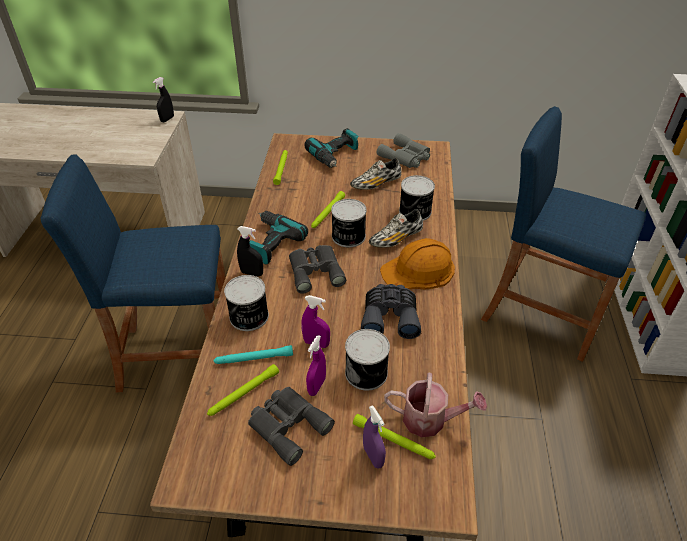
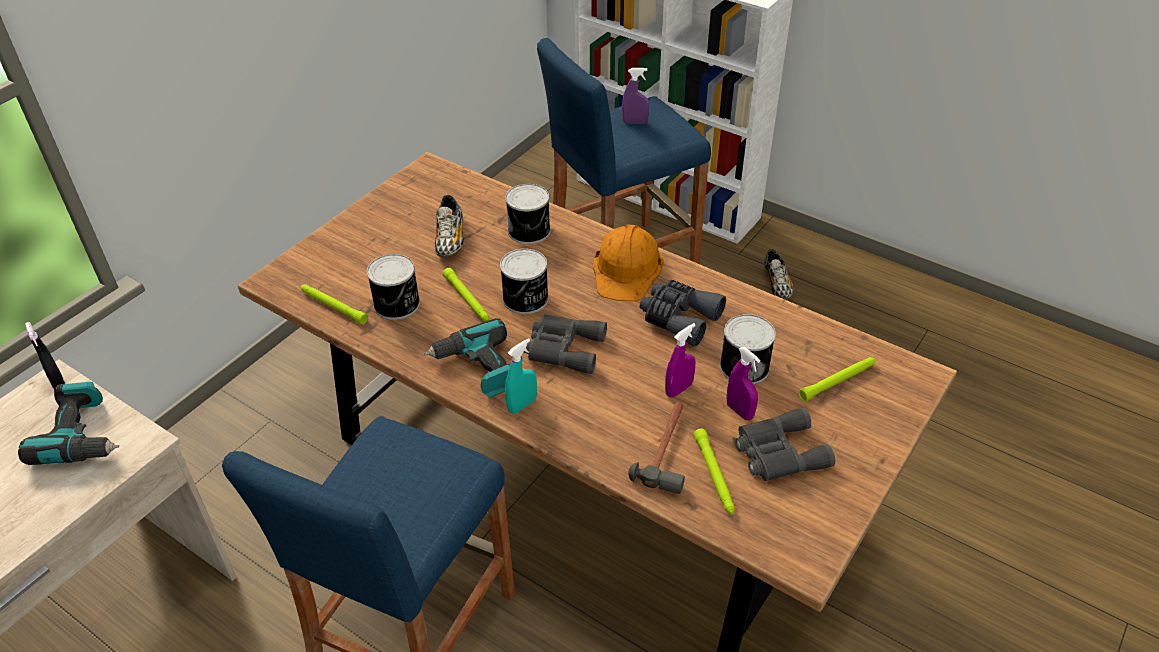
camera: 60 degrees left, 0 degrees up
(249, 317) = (598, 432): can -> can (398, 304)
(252, 273) = (522, 405): black spray bottle -> turquoise spray bottle
(253, 358) = (667, 450): turquoise flashlight -> hammer
(335, 155) = (357, 248): power drill -> power drill (82, 435)
(373, 456) = (849, 403): purple spray bottle -> purple spray bottle (635, 122)
(396, 239) = (563, 264): shoe -> shoe (777, 284)
(405, 157) = (422, 195): grey binoculars -> none
(430, 420) = (828, 346): watering can -> none

